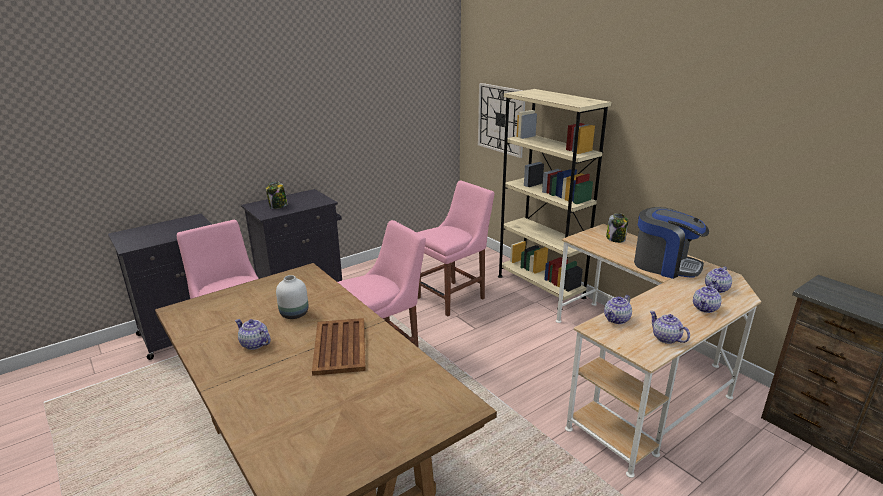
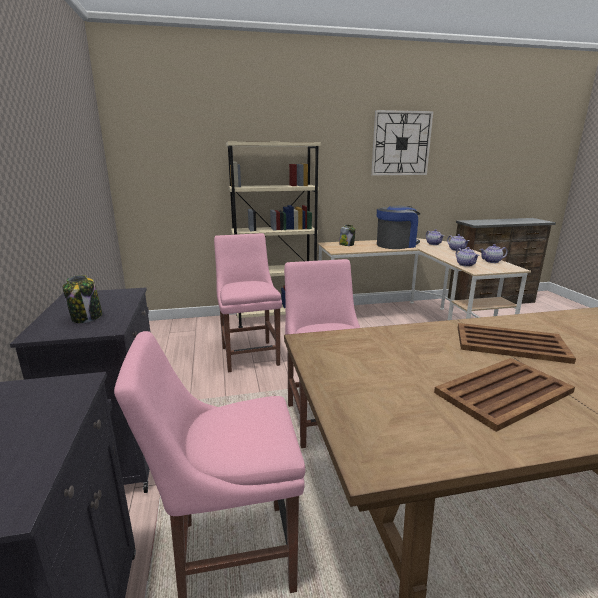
camera: 65 degrees left, 5 degrees down
(254, 344) = (505, 392): teapot -> brown tray
(294, 313) = (426, 359): white vase -> none
(501, 119) = (182, 180): wall clock -> wall clock (401, 143)

